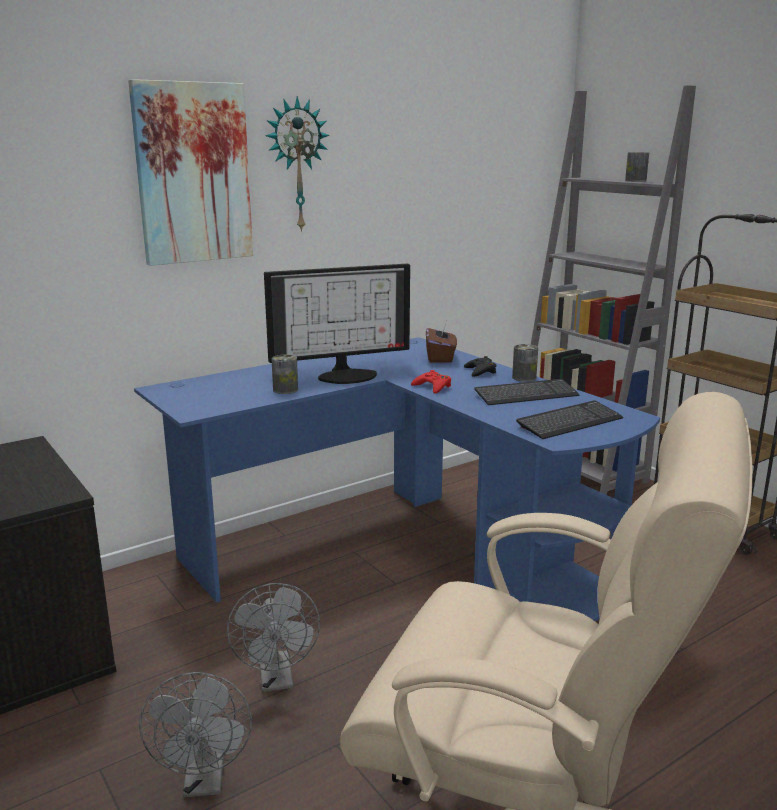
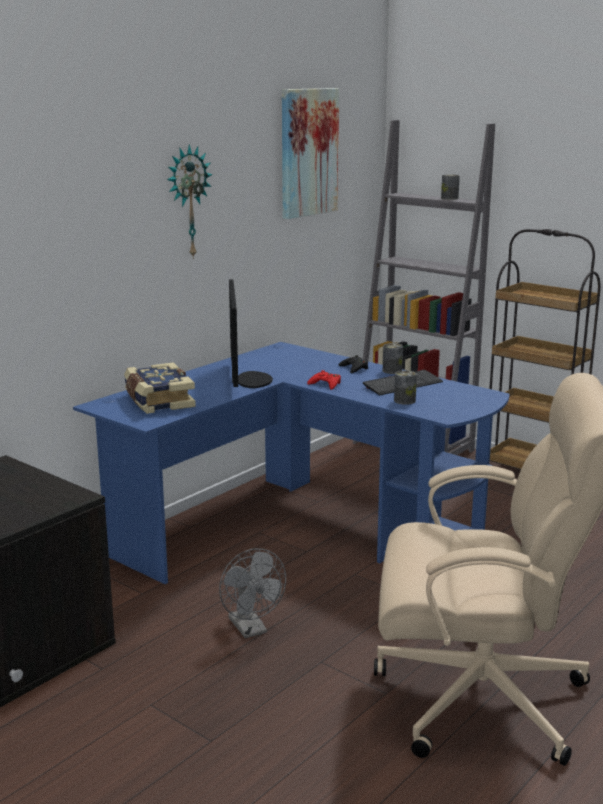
camera: 15 degrees left, 0 degrees up
(193, 173) = (113, 216): picture -> picture (308, 152)
(205, 782) = (237, 698): grey fan -> none
(227, 390) = (158, 401): none -> book
(285, 390) = (207, 397): can -> can (404, 401)
(347, 375) = (247, 380): monitor -> monitor turned 60 degrees counterclockwise
(440, 358) = (313, 359): brown tissue box -> none
(569, 422) = (447, 403): keyboard -> none

